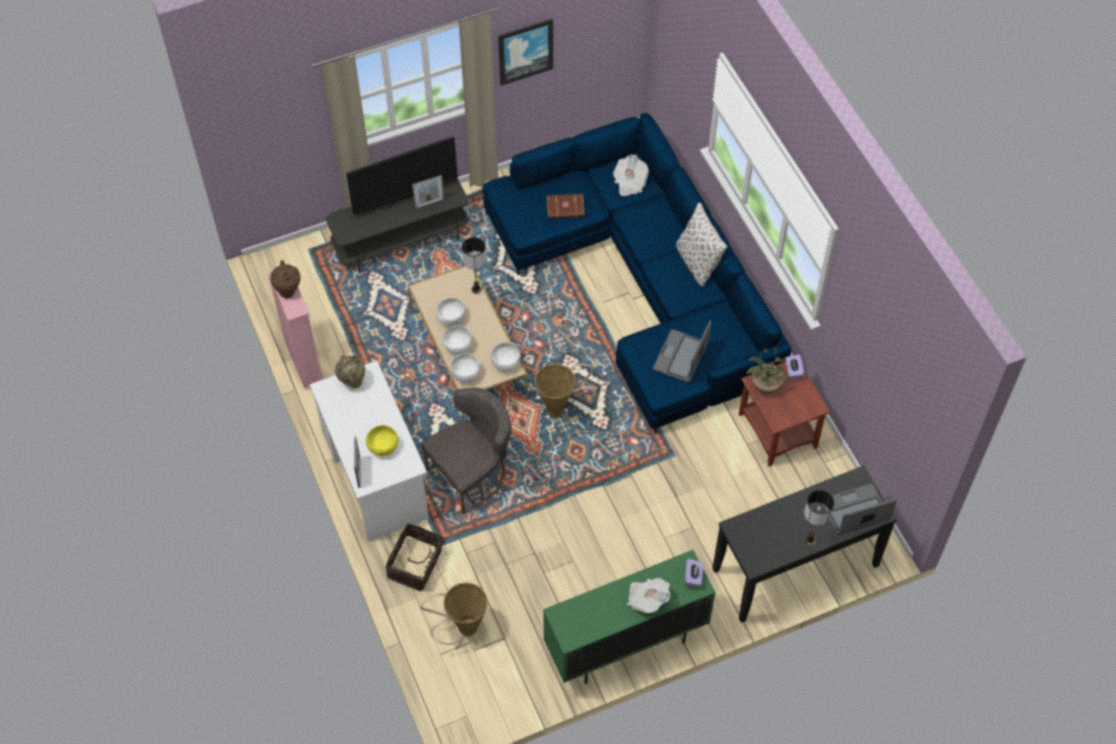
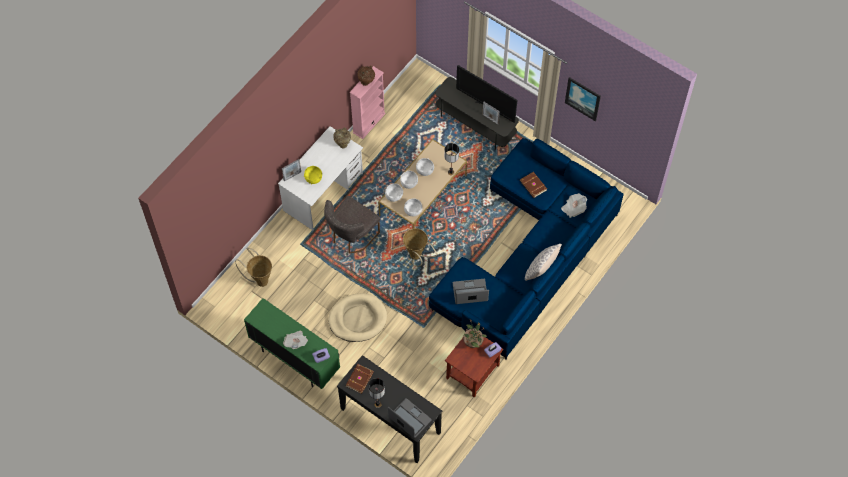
camera: 60 degrees right, 5 degrees up
(416, 564) = (283, 239): basket -> none
(473, 473) = (351, 236): grey chair -> grey chair turned 105 degrees clockwise
(610, 530) = (357, 319): none -> beige dog bed
(757, 543) = (360, 379): none -> brown book

